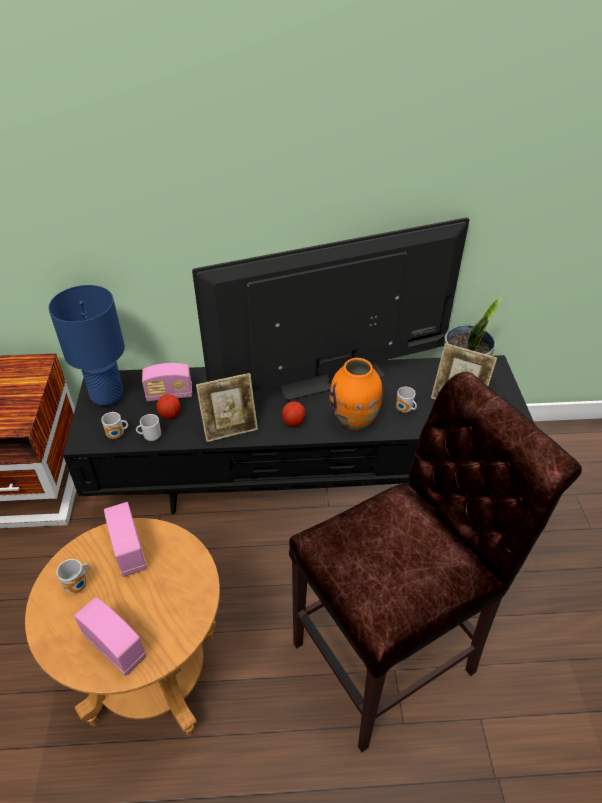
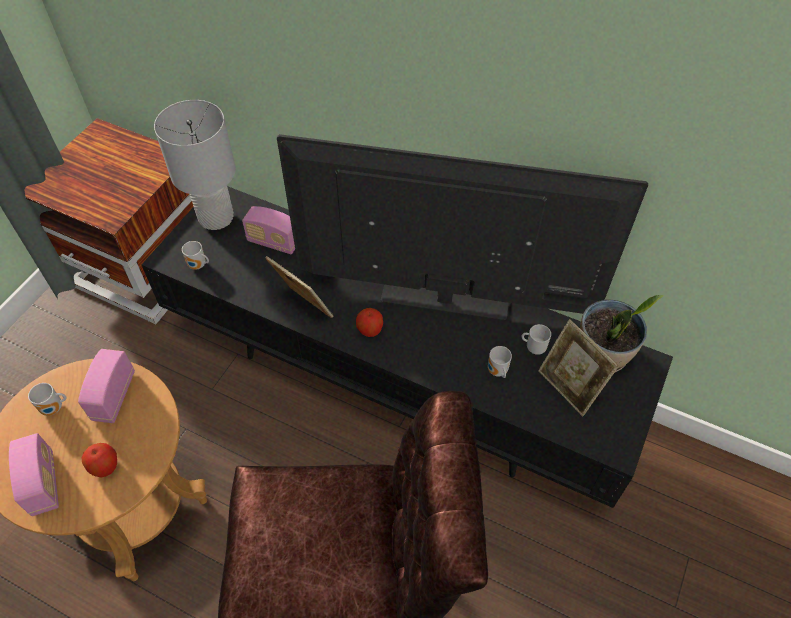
camera: 30 degrees right, 10 degrees up
(107, 397) = (216, 220): blue table lamp -> grey table lamp
(151, 437) = (226, 282): mug -> mug (534, 347)
(170, 415) = (259, 265): apple -> apple (105, 466)
(230, 429) = (303, 308): picture frame -> picture frame turned 150 degrees counterclockwise
(354, 420) = (434, 358): orange vase -> none

